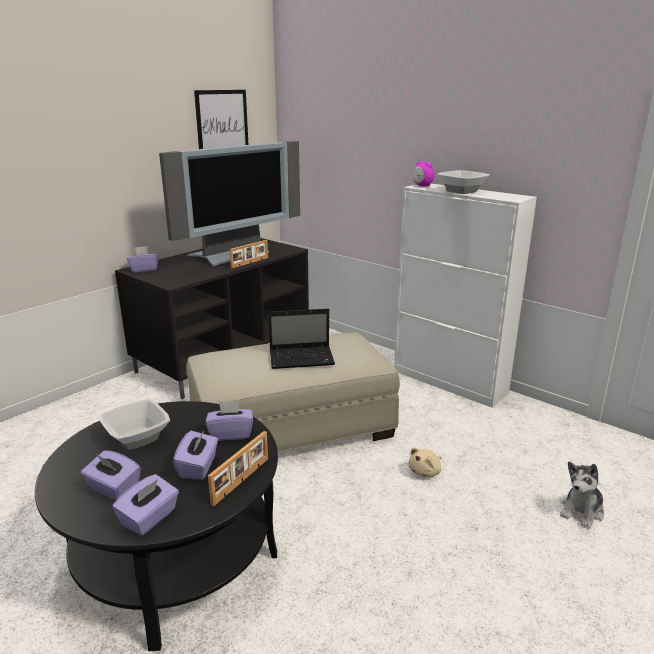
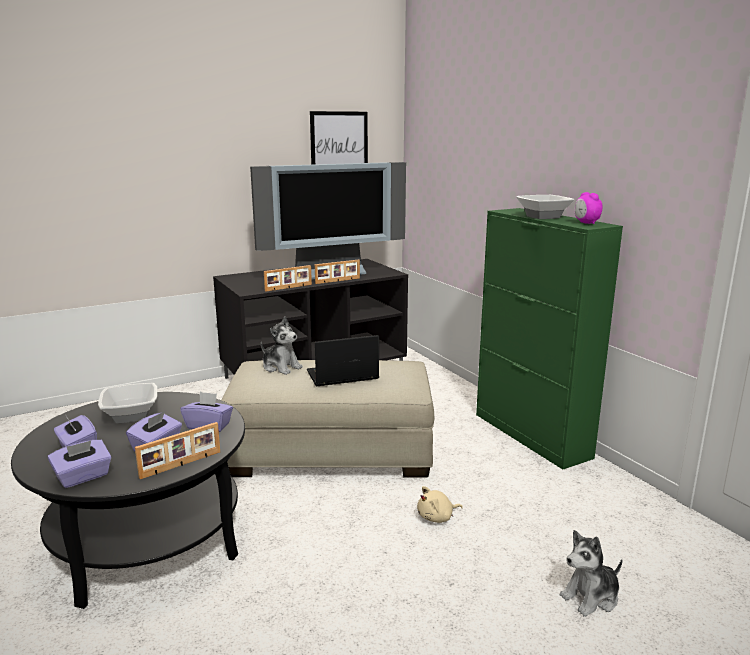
camera: 20 degrees right, 5 degrees down
(143, 269) = (237, 277): purple tissue box -> none
(209, 275) = (288, 288): none -> picture frame
(237, 357) = (281, 367): none -> plush toy
(303, 358) = (341, 376): laptop -> laptop turned 150 degrees clockwise
(422, 186) = (509, 210): alarm clock -> alarm clock (586, 223)
(449, 382) = (531, 435): white cabinet -> green cabinet

